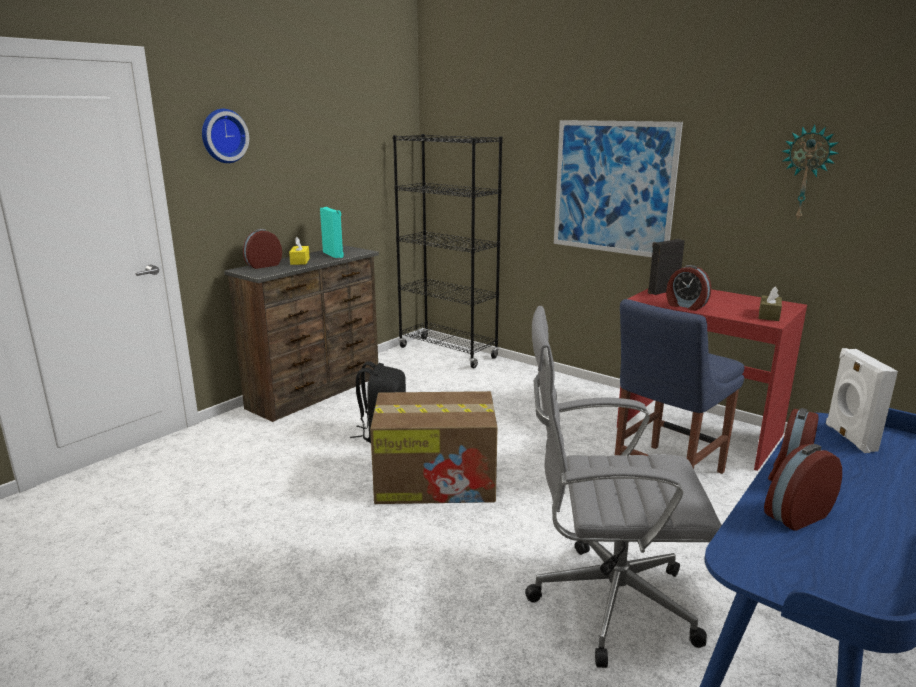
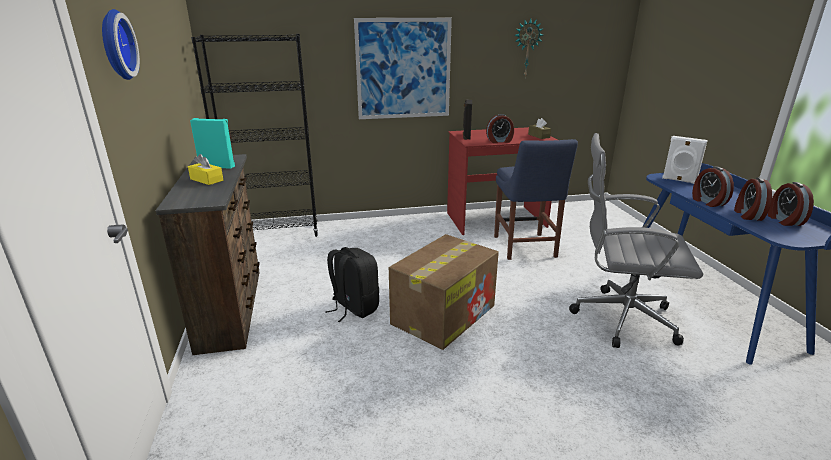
camera: 50 degrees left, 5 degrees up
(263, 265) = (183, 193): alarm clock -> alarm clock (783, 220)
(605, 602) = (619, 318): grey office chair -> grey office chair turned 60 degrees clockwise

